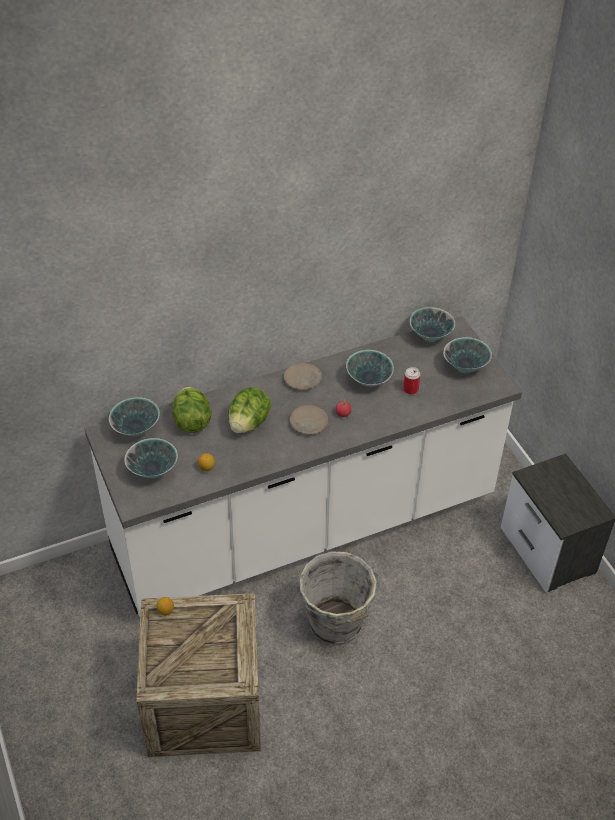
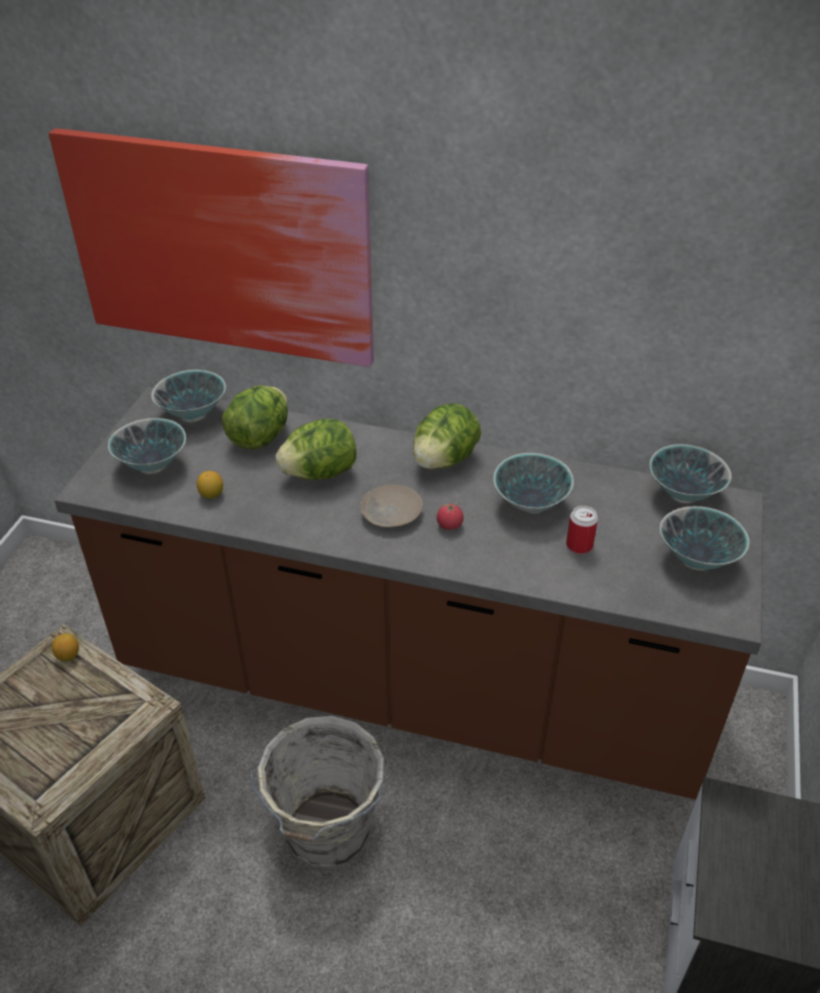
camera: 40 degrees right, 5 degrees down
(138, 319) = (221, 248): none -> picture
(303, 380) = (444, 460): beige plate -> lettuce
(305, 527) = (410, 687): white counter -> brown counter

